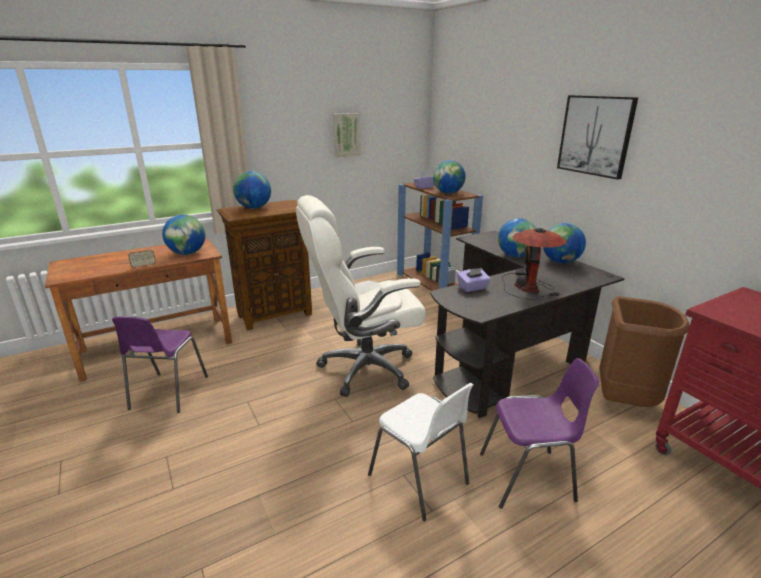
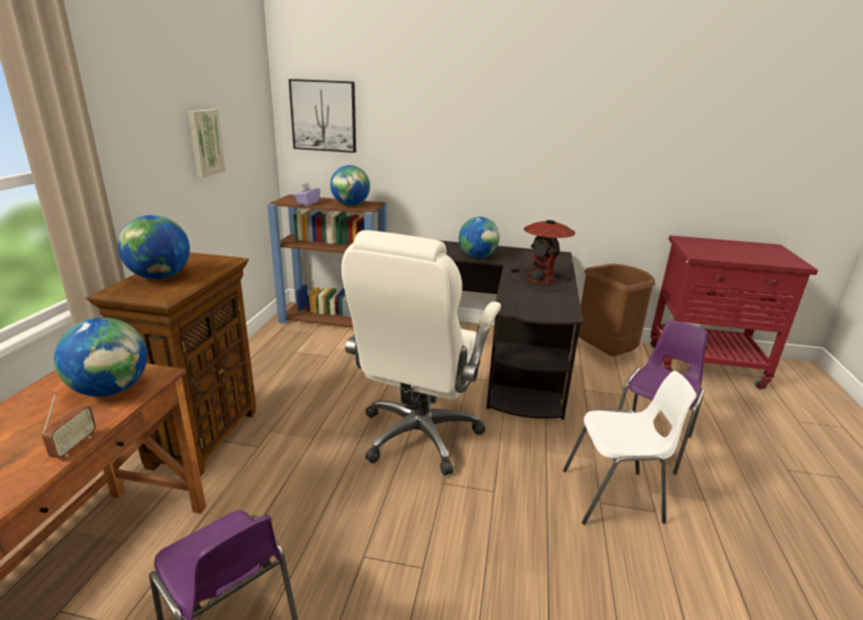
camera: 50 degrees left, 0 degrees up
(473, 288) = (515, 296): purple tissue box -> none
(560, 262) = (514, 252): globe -> none
(595, 135) = (526, 126): picture -> picture (323, 116)

